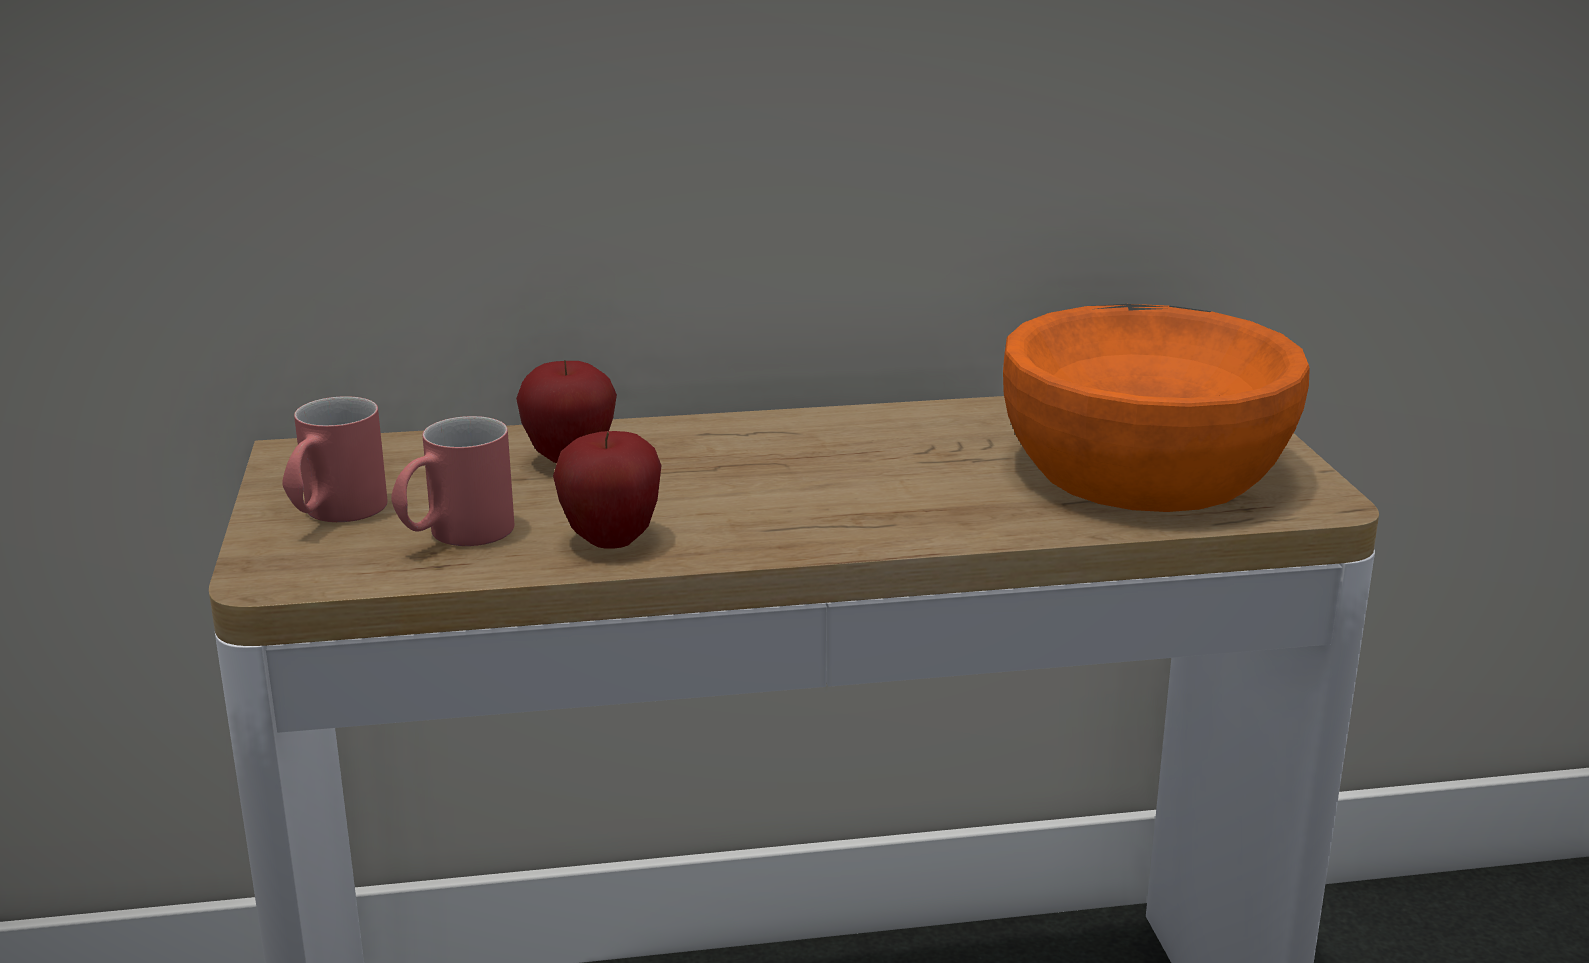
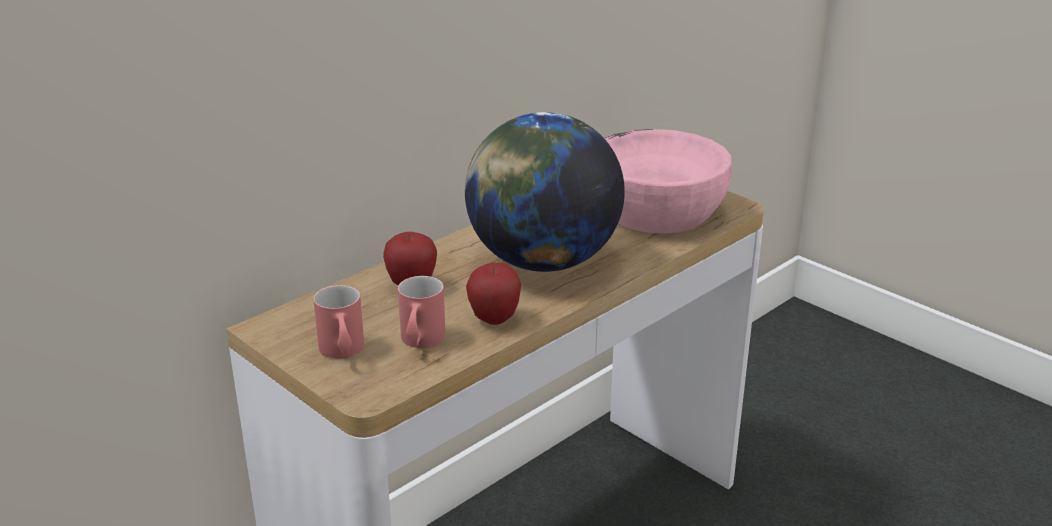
camera: 35 degrees left, 5 degrees up
(819, 486) = (542, 261): none -> globe
(1143, 468) = (656, 210): orange bowl -> pink bowl

